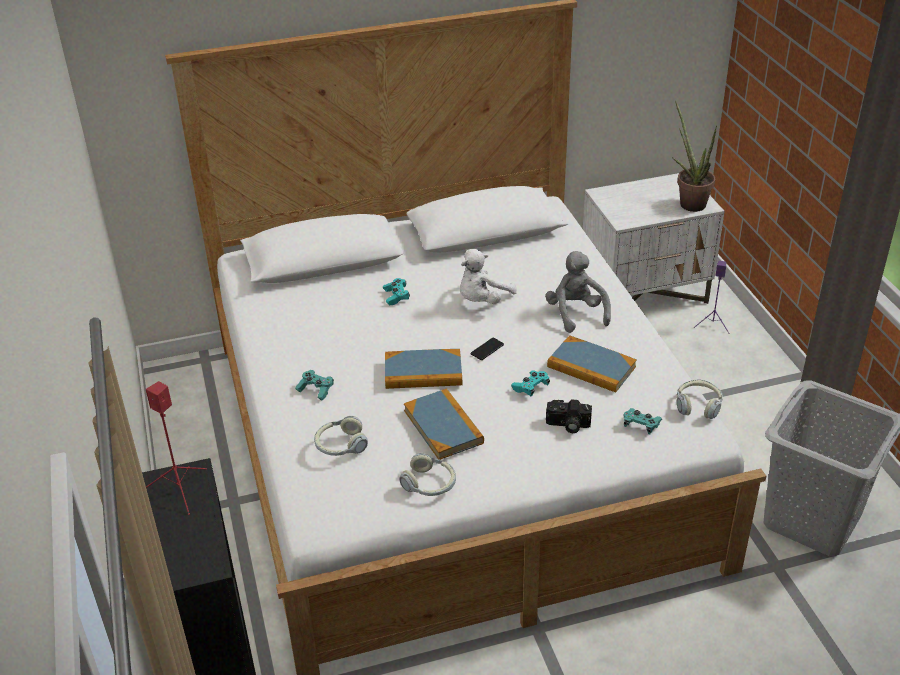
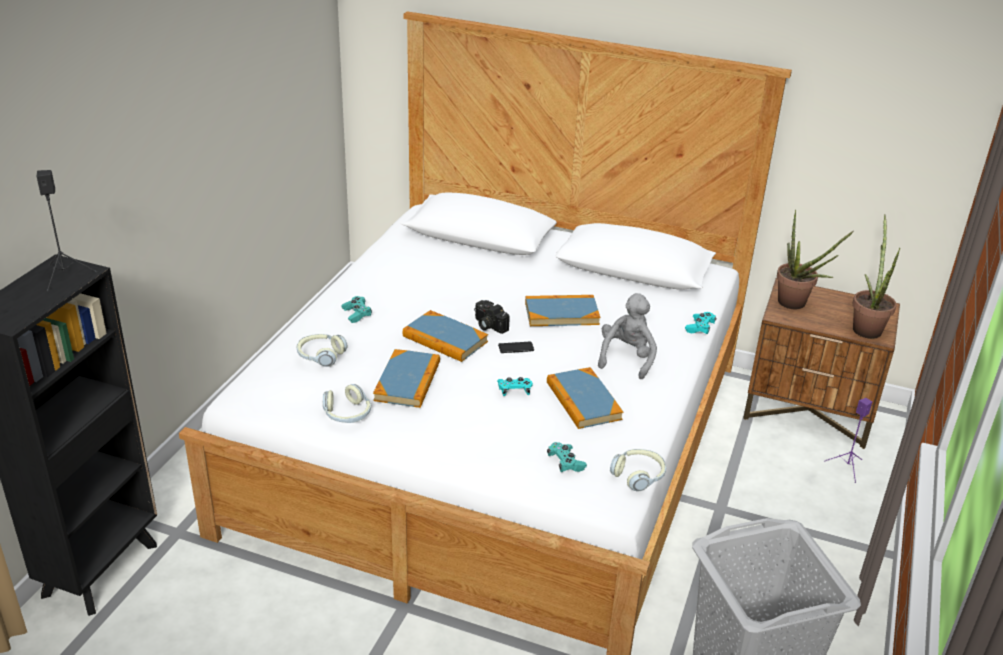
camera: 35 degrees right, 5 degrees down
(180, 490) = (64, 276): red speaker -> black speaker
(396, 296) = (499, 282): turquoise game controller -> turquoise game controller (700, 328)
(482, 300) = (561, 313): white plush toy -> book
(567, 425) = (506, 431): camera -> camera (488, 325)
(625, 206) = (796, 305): none -> potted plant
(644, 292) = (809, 411): white nightstand -> brown nightstand

